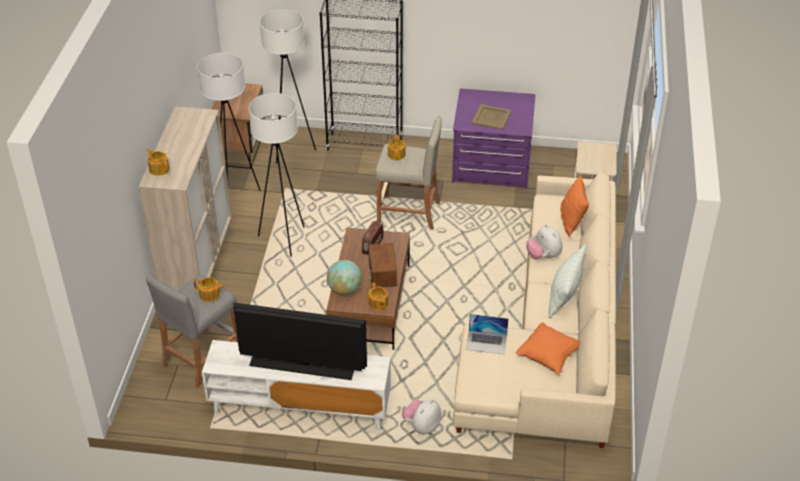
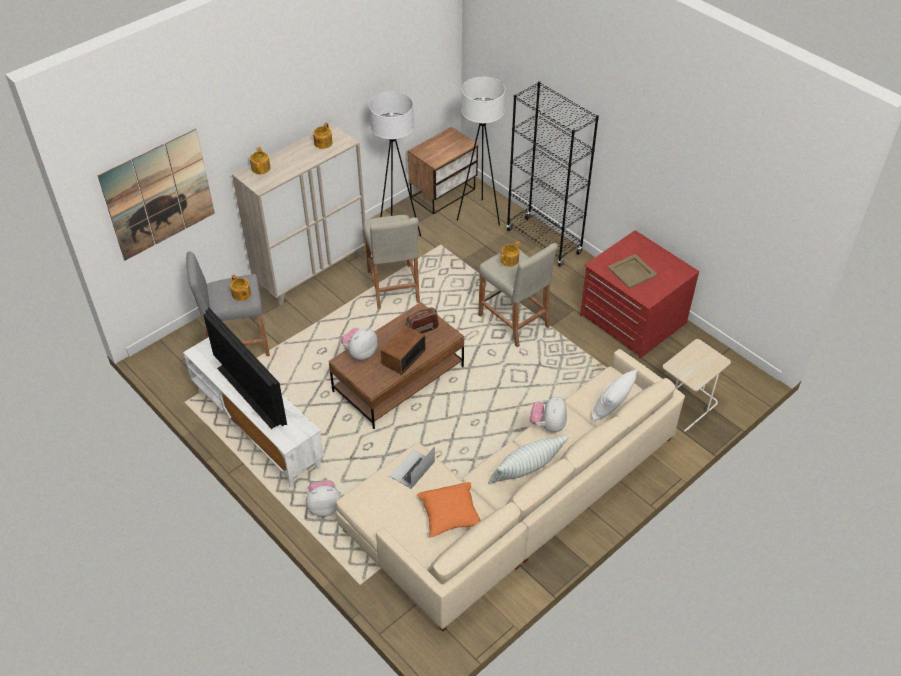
camera: 40 degrees right, 5 degrees up
(106, 229) = (158, 194): none -> picture
(283, 240) = (393, 286): white floor lamp -> beige stool
(345, 290) = (360, 353): globe -> plush toy
(378, 304) = (371, 380): teapot -> teapot (323, 143)
(486, 342) = (412, 469): laptop -> laptop turned 75 degrees clockwise
(491, 165) = (632, 319): purple dresser -> red dresser
(571, 221) = (610, 409): orange pillow -> white pillow

